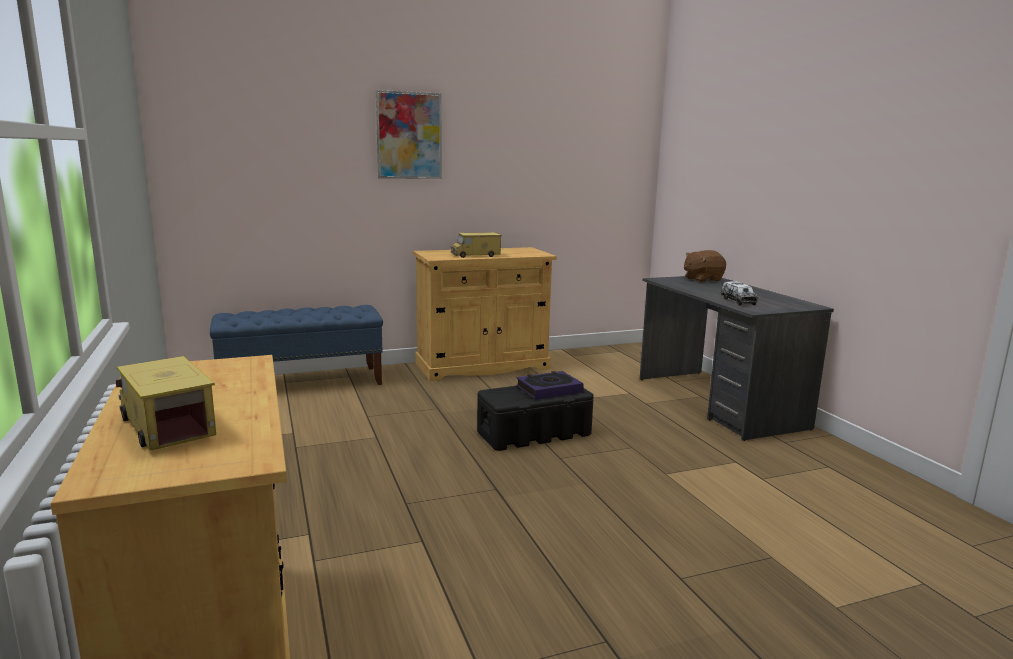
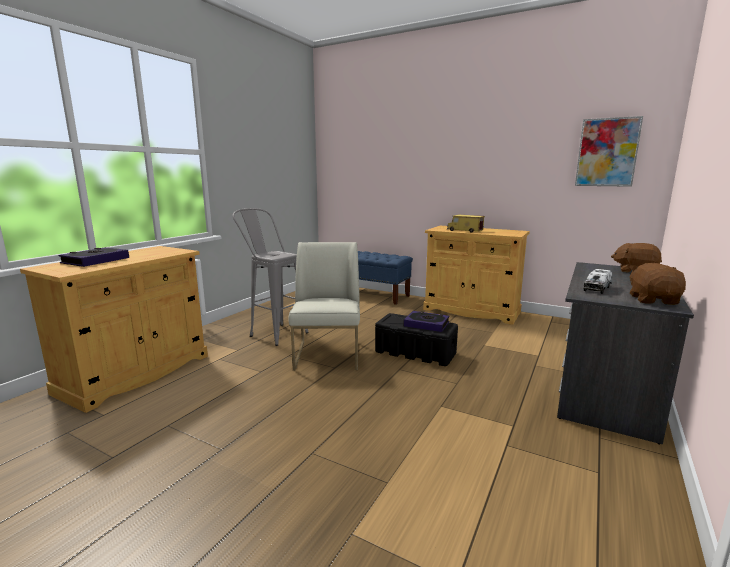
camera: 50 degrees right, 0 degrees up
(167, 427) = (95, 261): toy truck -> book
(301, 486) = (273, 333): none -> grey stool
(409, 135) = (443, 149): picture -> picture (607, 152)
(455, 479) = (328, 355): none -> white chair
(789, 303) = (653, 300): none -> brown plush toy

